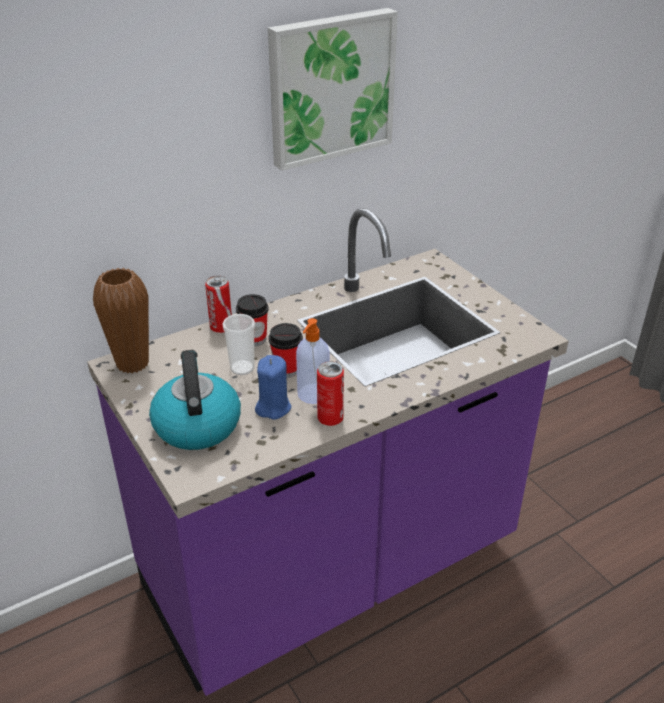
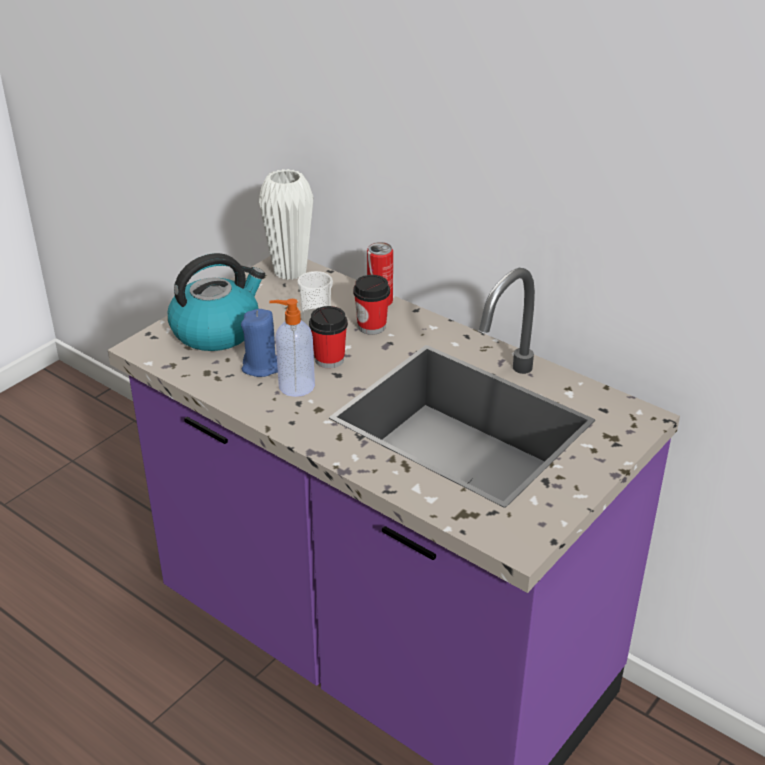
camera: 70 degrees right, 0 degrees up
(132, 364) = (290, 271): brown vase -> white vase
(330, 87) = (561, 110): picture -> none
(330, 418) = (261, 406): can -> none

